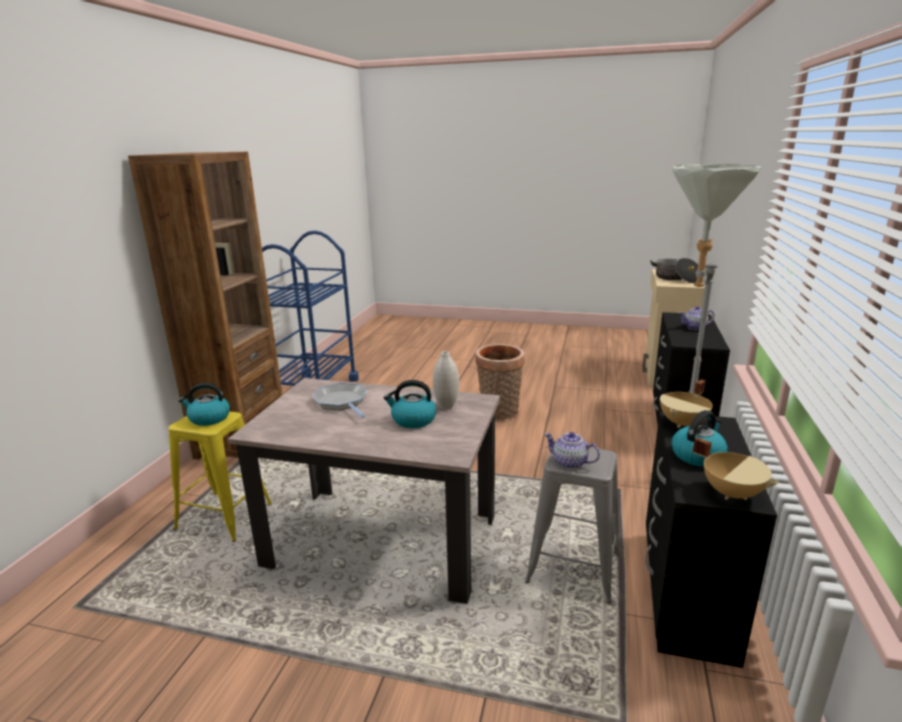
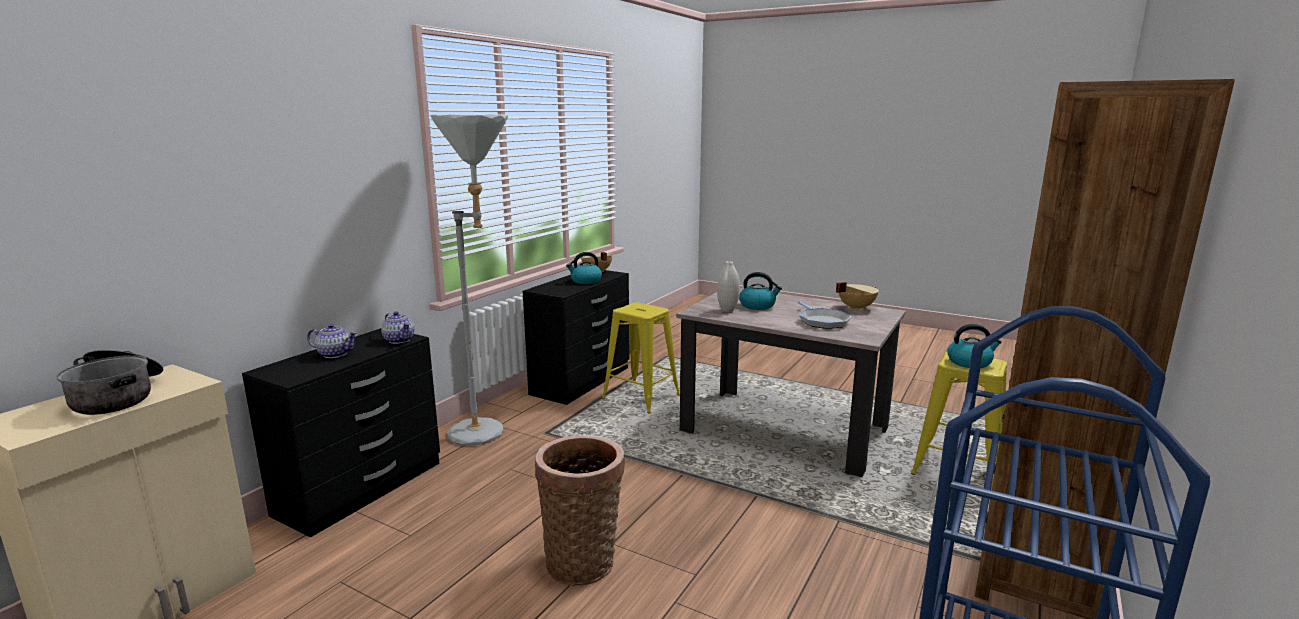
camera: 165 degrees left, 5 degrees down
(570, 463) = (650, 308): teapot -> teapot (399, 340)
(573, 568) = (641, 397): grey stool -> yellow stool
(683, 424) = (563, 291): beige cooking pot -> beige cooking pot (855, 308)

